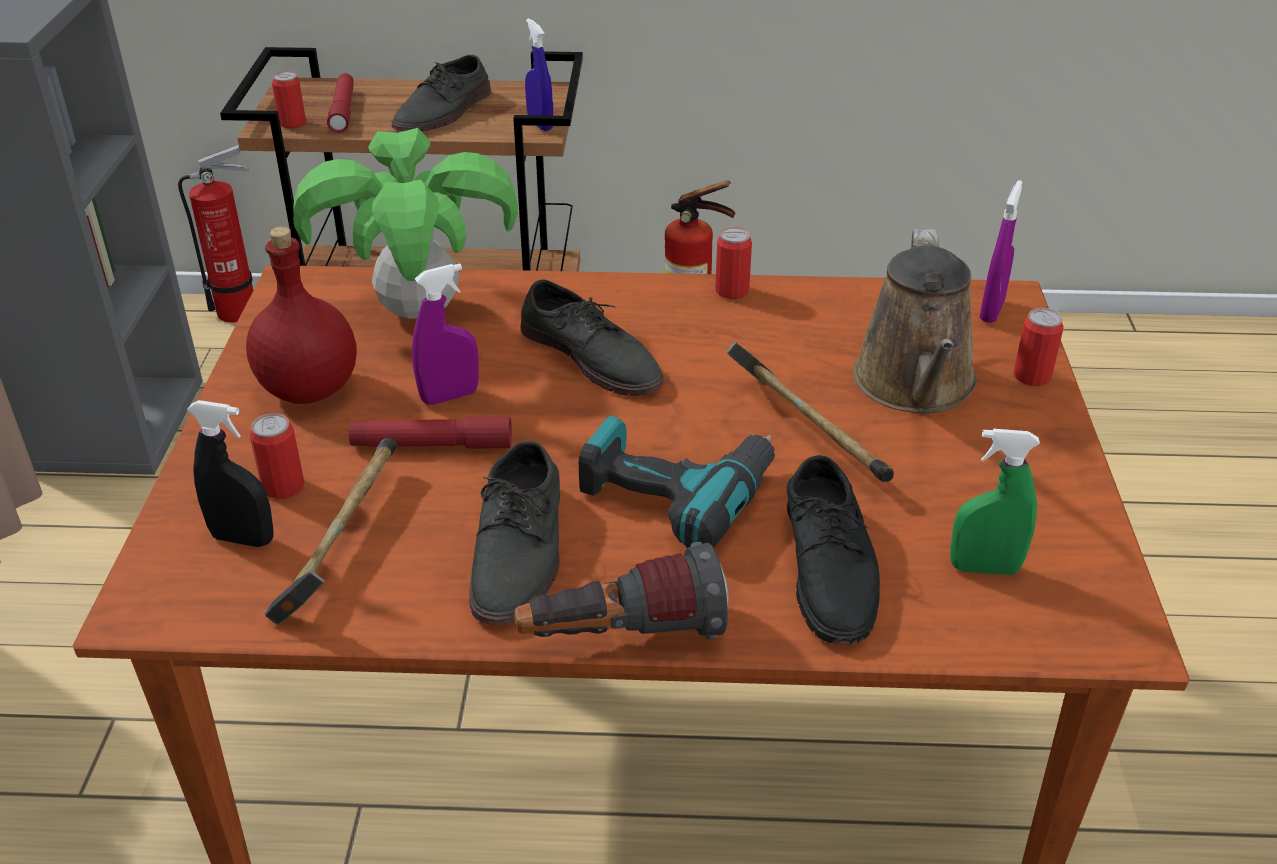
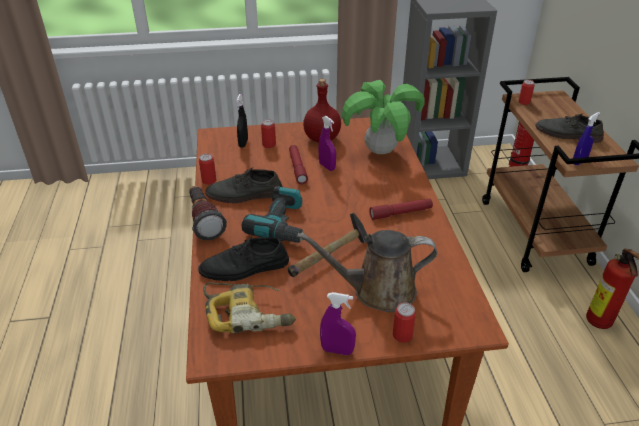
camera: 80 degrees right, 0 degrees up
(341, 548) = (241, 160): hammer -> none
(343, 110) = (546, 110): red flashlight -> red flashlight (400, 213)
(592, 356) = (365, 195): grey shoe -> none
(732, 291) = (435, 227): can -> can (209, 180)
(984, 568) = (249, 313): green spray bottle -> power drill
(991, 311) = (461, 320): purple spray bottle -> purple spray bottle (337, 350)

